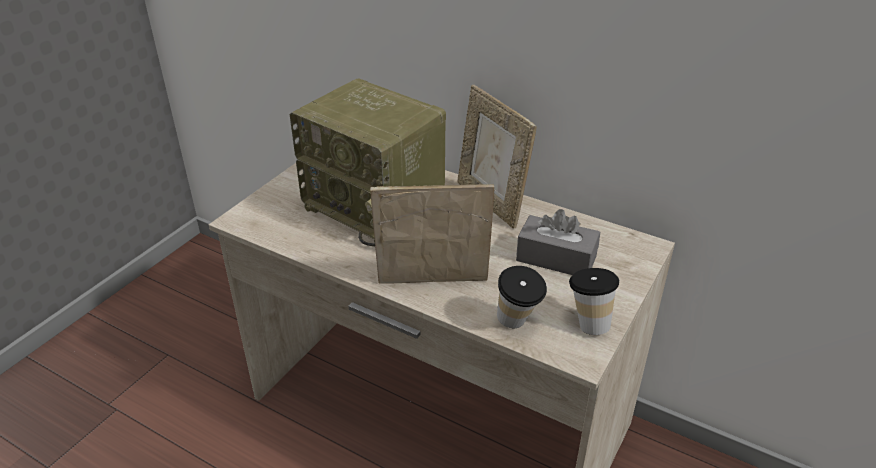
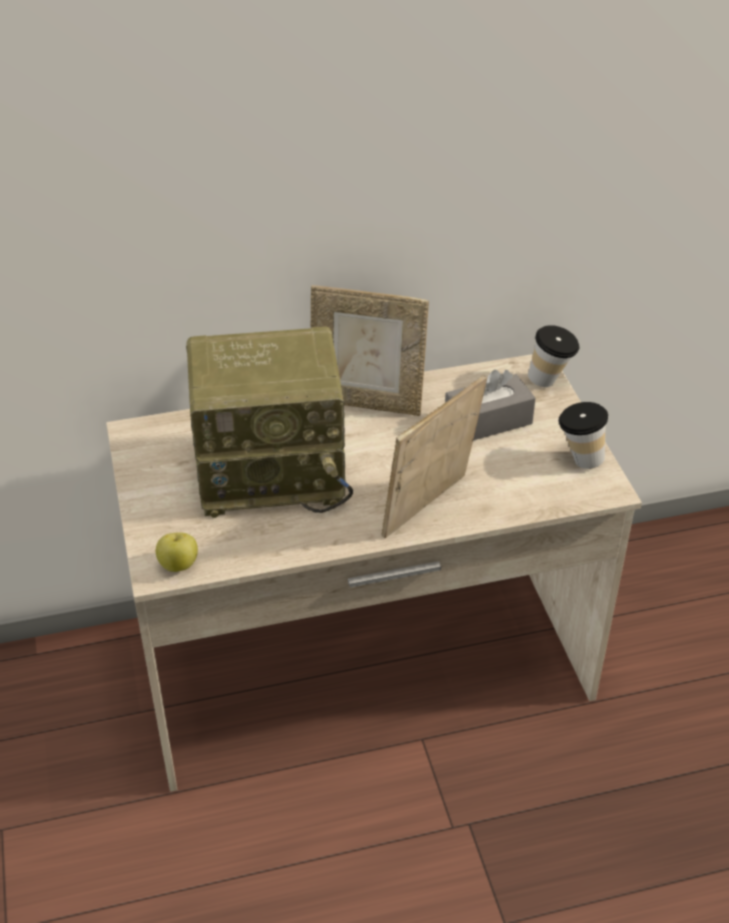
camera: 45 degrees left, 5 degrees up
(252, 223) = (178, 565): none -> apple
(517, 324) = (535, 496): cup -> cup (550, 381)

